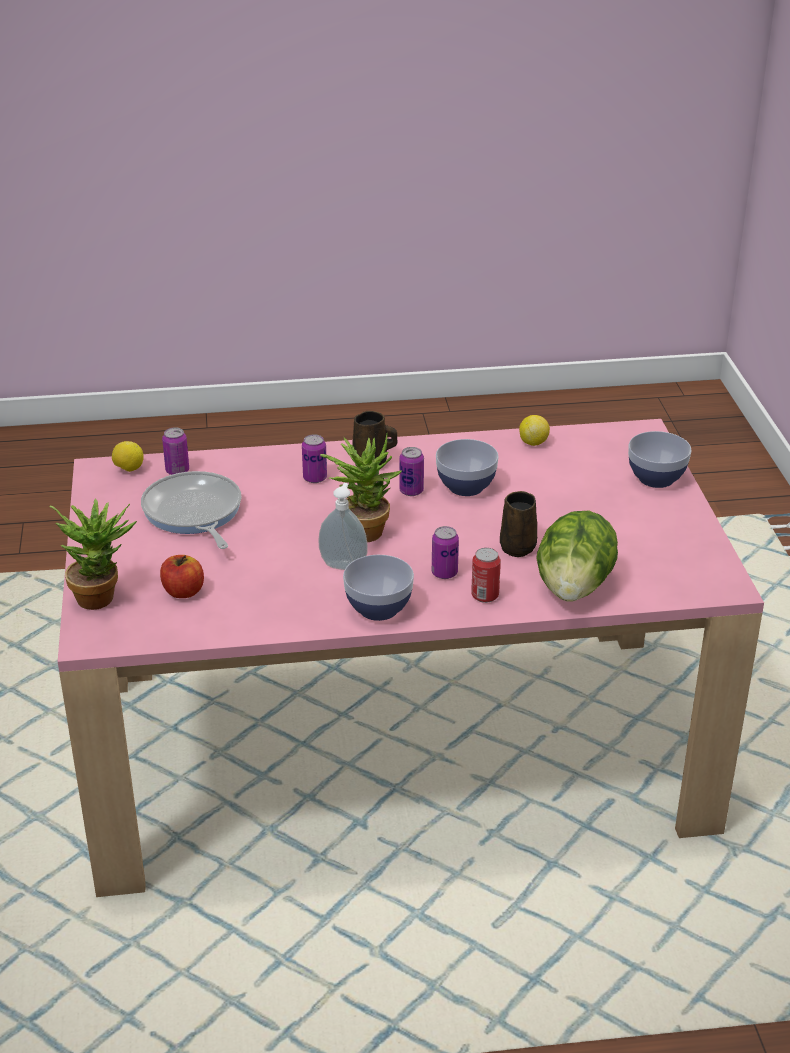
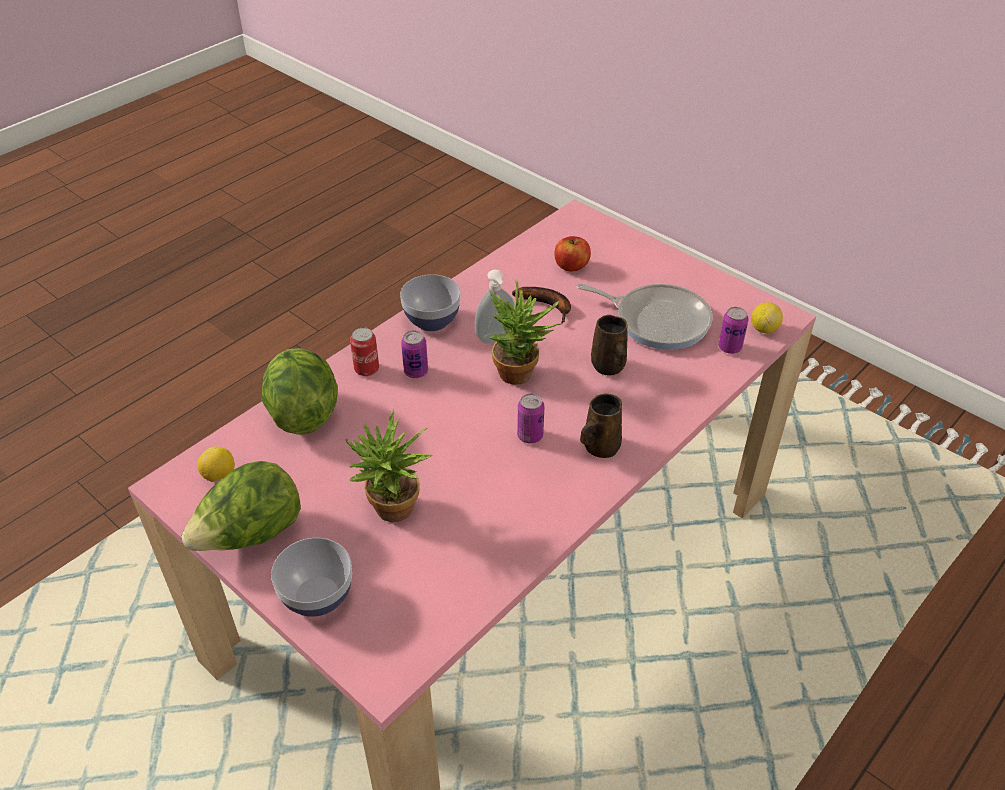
camera: 140 degrees right, 10 degrees up
(102, 595) = (613, 239): potted plant -> potted plant (392, 514)
(260, 568) = (548, 305): none -> banana
(315, 478) = (622, 402): can -> none
(466, 486) = (490, 469): bowl -> none
(518, 546) = (382, 428): brown mug -> brown mug (609, 367)
(533, 442) = (487, 573): lemon -> lemon (219, 476)
(679, 527) = (251, 535): none -> lettuce

